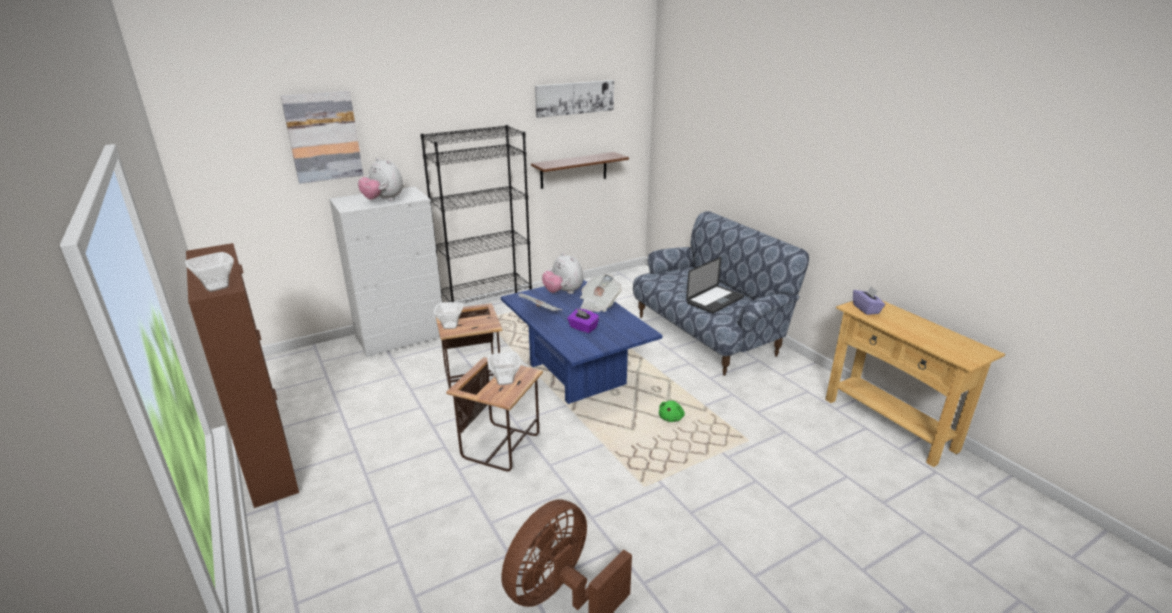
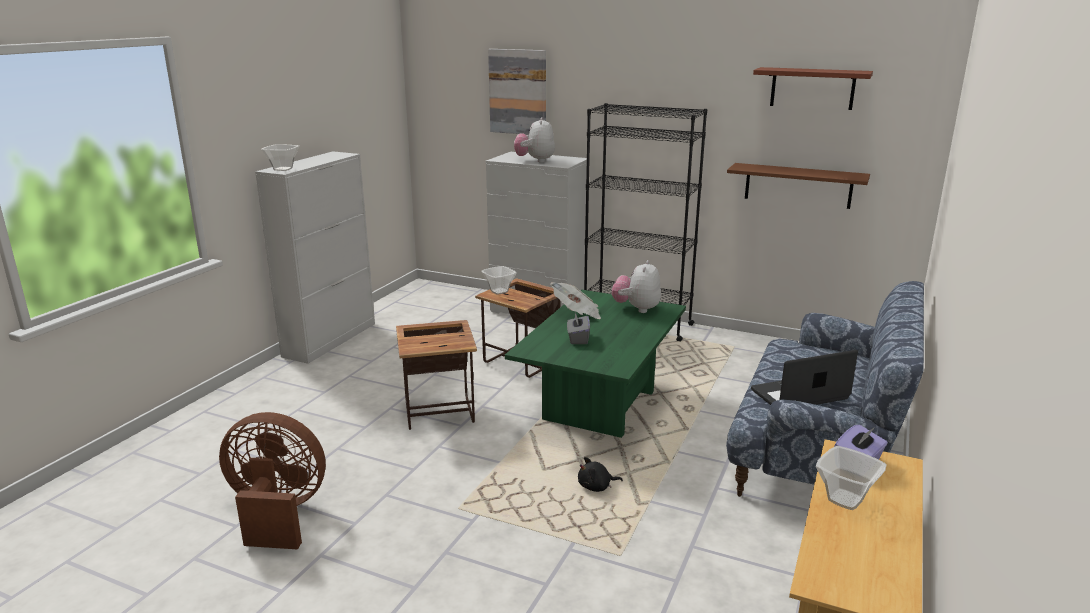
camera: 55 degrees right, 5 degrees down
(269, 461) = (330, 339): brown cabinet -> white cabinet
(504, 381) = (438, 339): bowl -> bowl (843, 499)
(574, 98) = (812, 88): picture -> shelf
(577, 374) = (599, 406): blue coffee table -> green coffee table
(583, 328) = (578, 339): purple tissue box -> grey tissue box
(598, 304) = (640, 330): newspaper -> none
(671, 418) = (596, 487): green plush toy -> black plush toy
(715, 300) = (799, 395): laptop -> laptop turned 150 degrees clockwise

